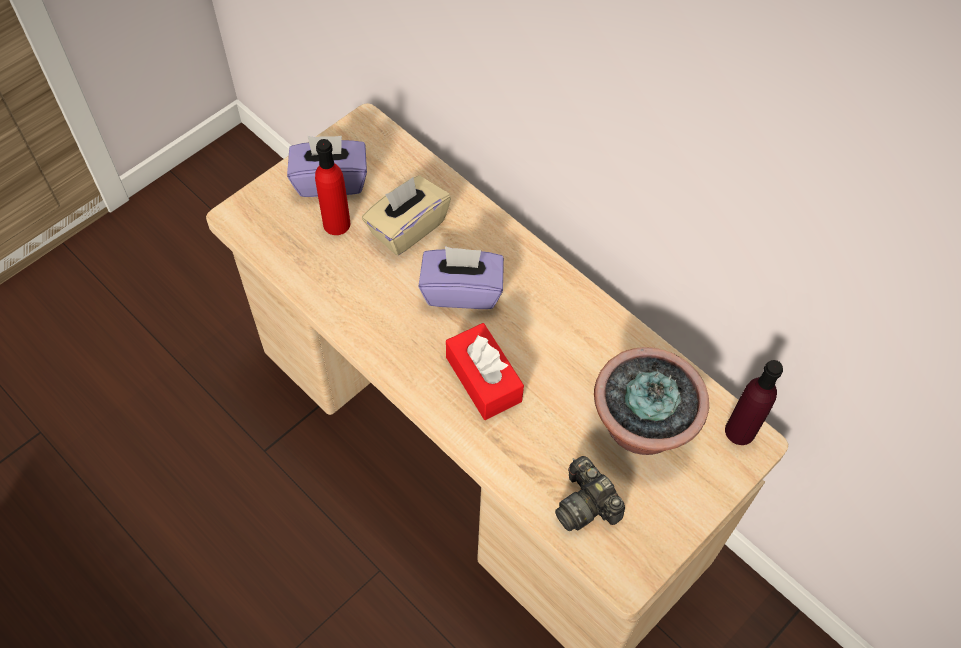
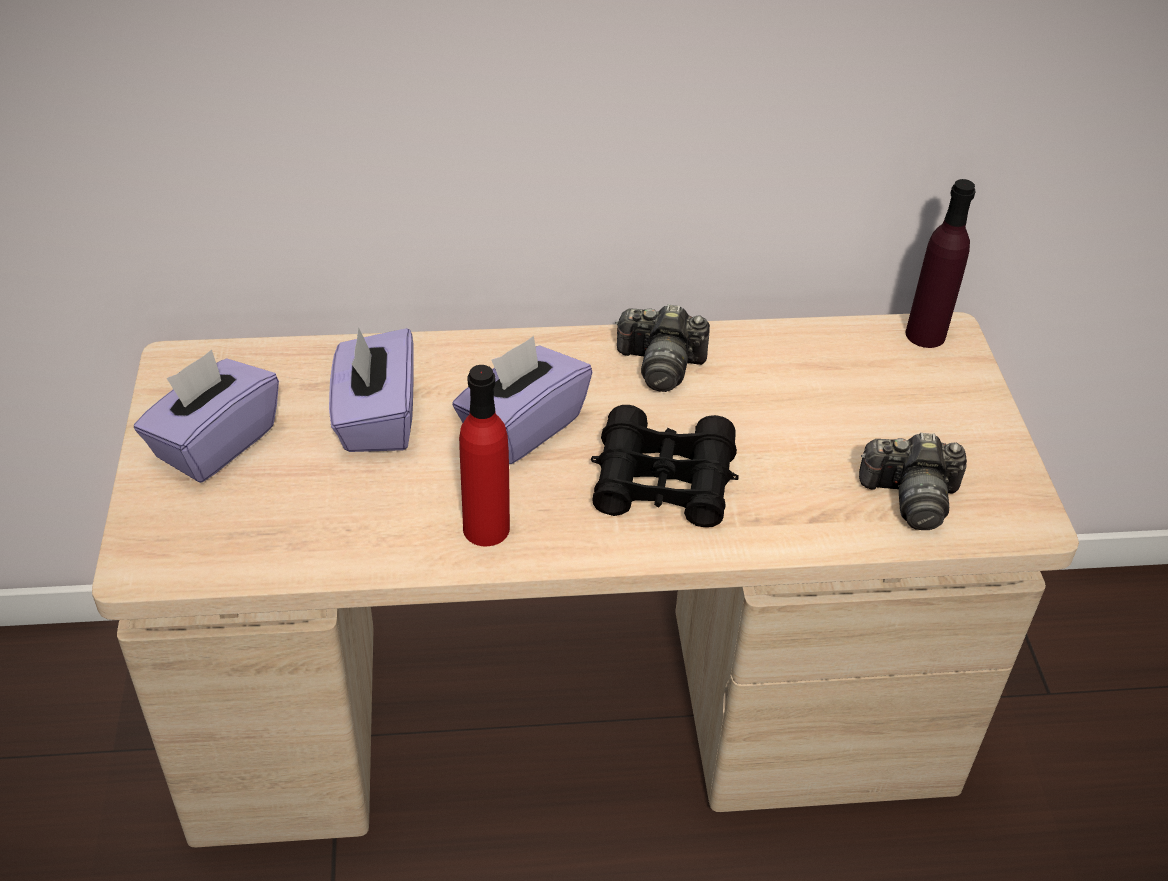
camera: 50 degrees left, 15 degrees down
(336, 224) = (287, 476): red bottle -> red bottle (486, 528)
(407, 228) = (376, 419): beige tissue box -> purple tissue box
(483, 379) = (663, 481): red tissue box -> black binoculars
(572, 318) = (660, 365): none -> camera
(641, 426) = (851, 397): potted plant -> none

